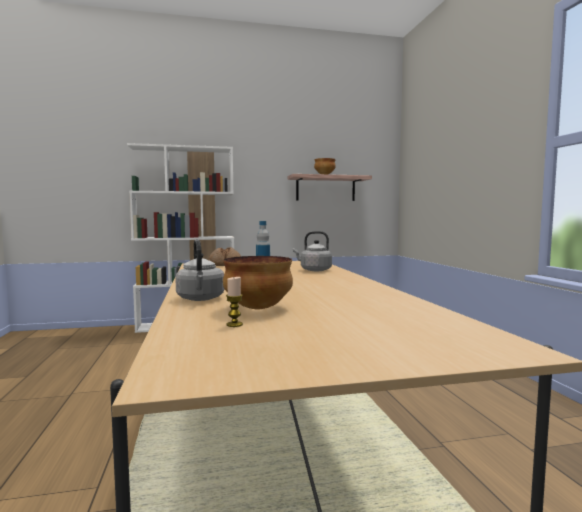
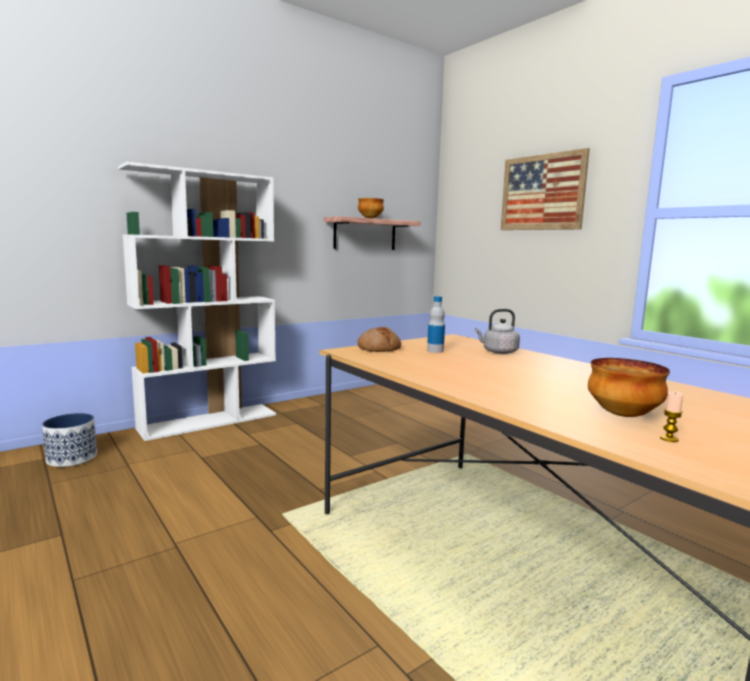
camera: 25 degrees left, 5 degrees up
(85, 337) = (72, 458): none -> planter
(200, 299) = (535, 409): grey kettle -> none
(466, 138) = (542, 192): none -> picture

